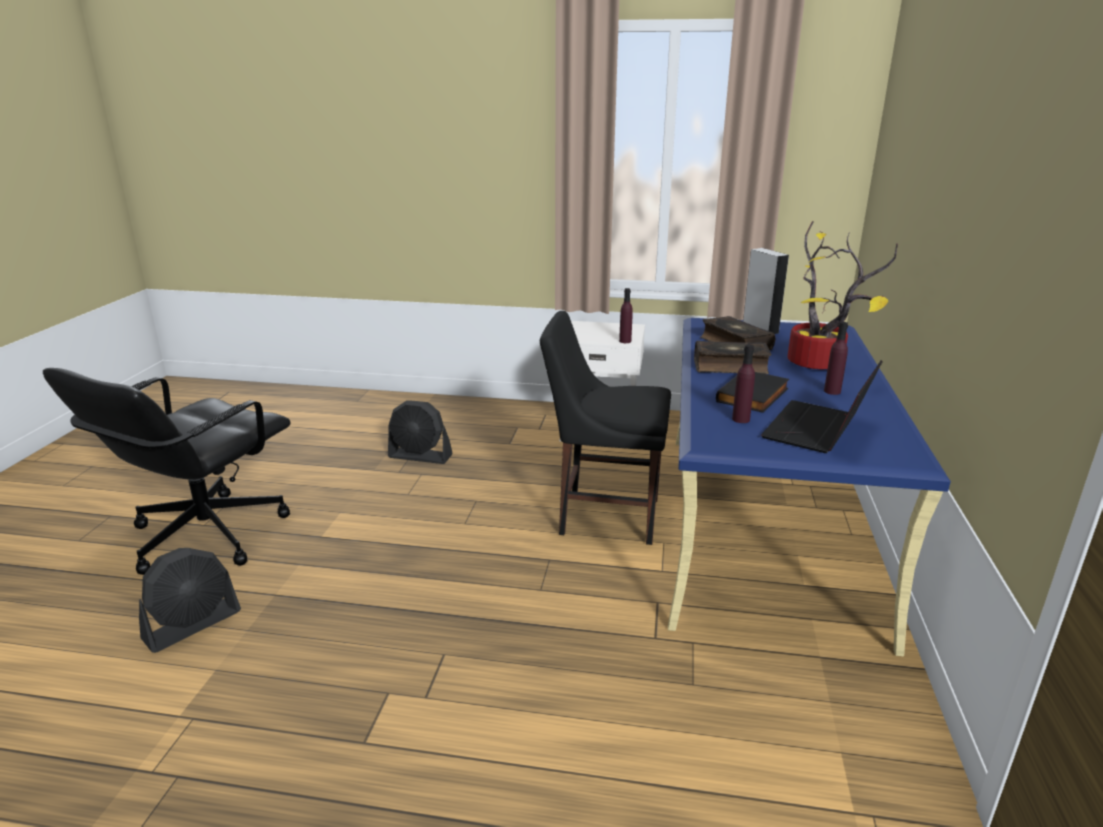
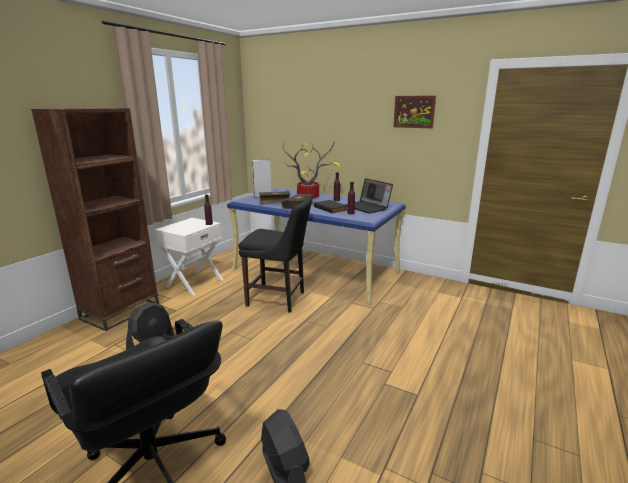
camera: 70 degrees left, 5 degrees down
(484, 411) = (120, 311): none -> brown bookcase
(603, 515) = (278, 299): black chair -> black chair turned 105 degrees counterclockwise
(1041, 194) = (414, 111): none -> picture

